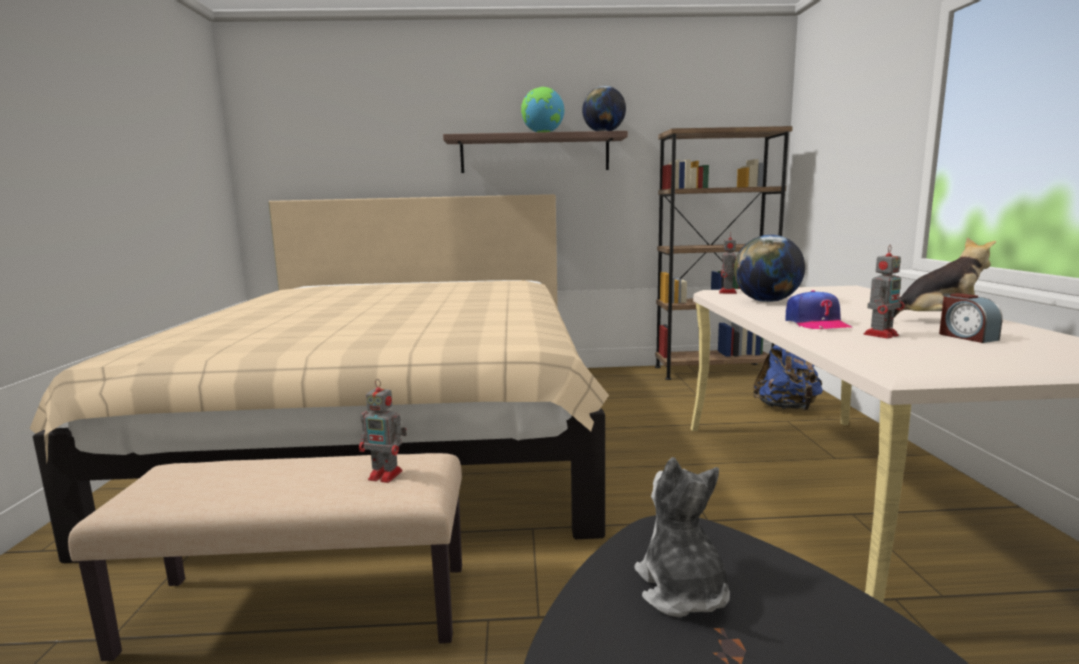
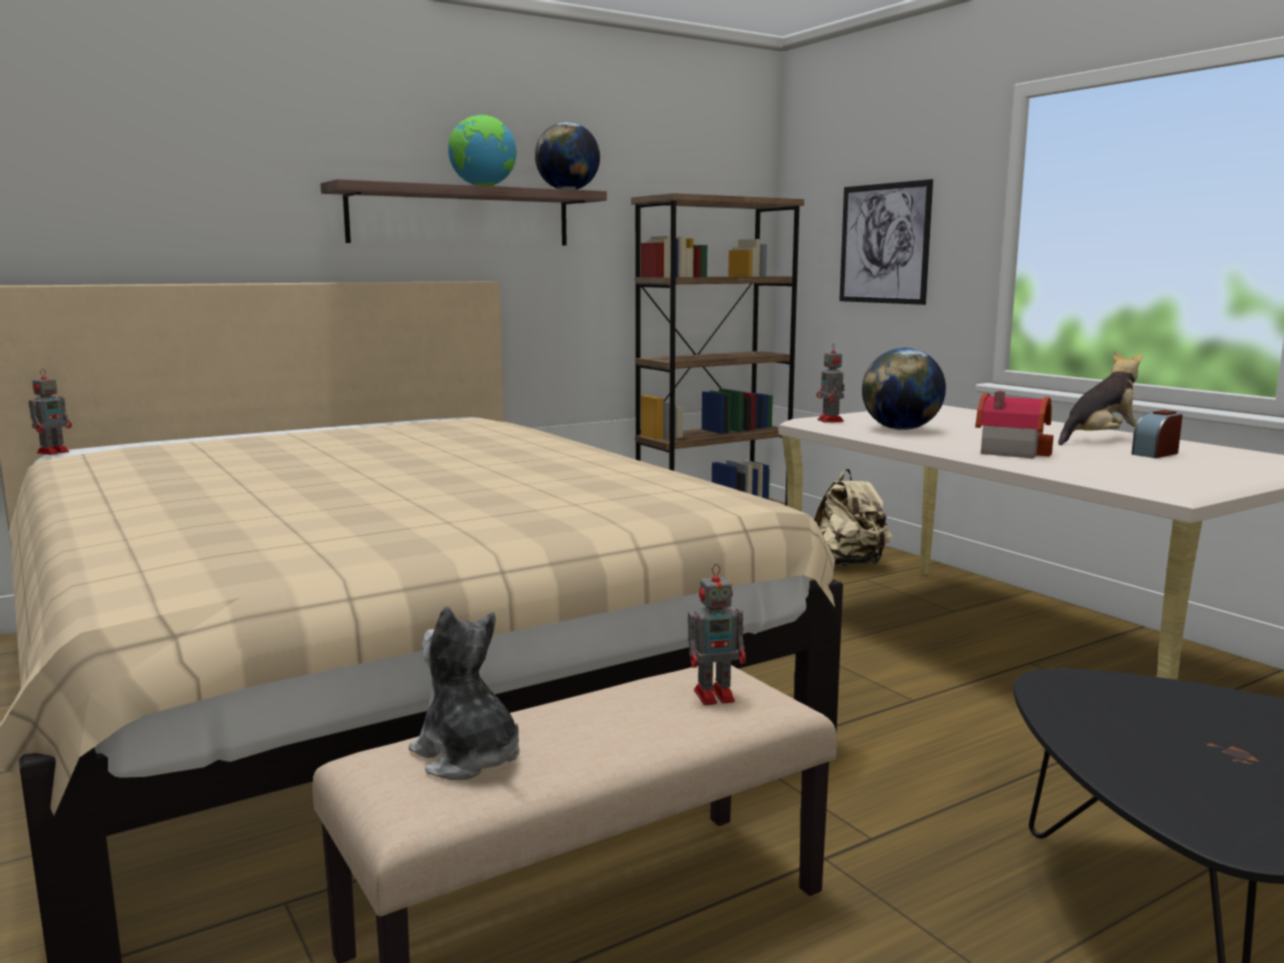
camera: 30 degrees left, 0 degrees up
(682, 591) = (1145, 726): plush toy -> plush toy (467, 757)
(786, 408) = (848, 564): blue backpack -> beige backpack
(816, 323) = (1010, 451): cap -> toy house
(847, 156) = (884, 243): none -> picture
(881, 334) = (1089, 457): toy robot -> toy robot (54, 452)
(966, 337) = (1155, 453): alarm clock -> alarm clock turned 105 degrees clockwise

